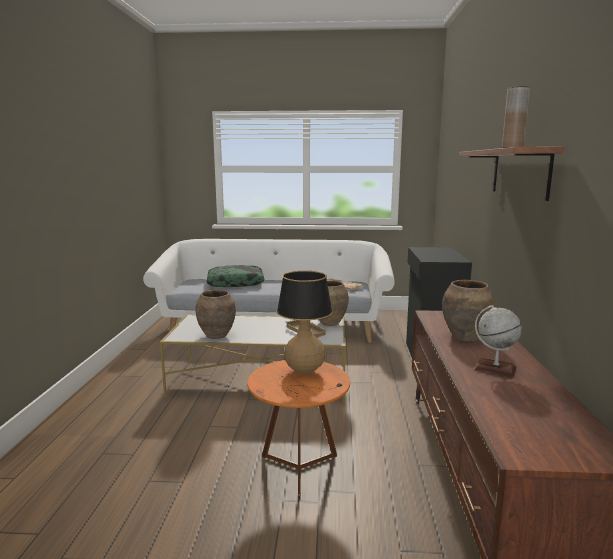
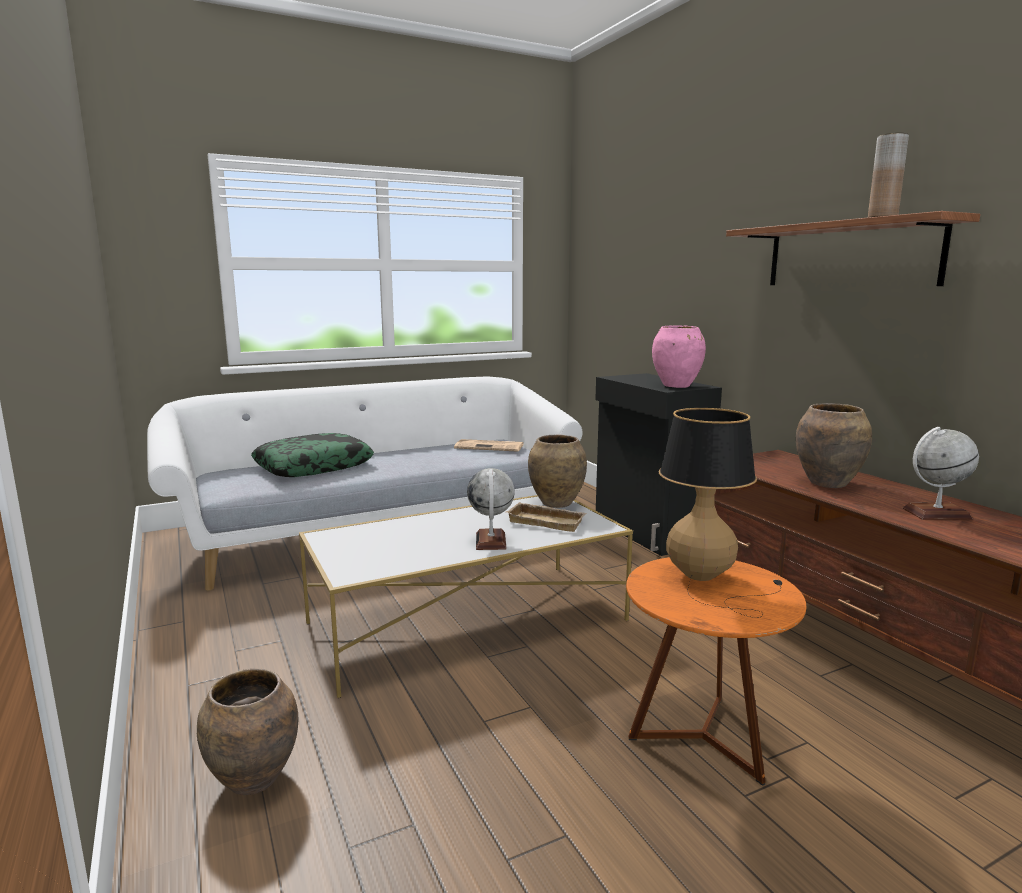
camera: 30 degrees left, 0 degrees up
(216, 336) = (419, 557): brown vase -> brown vase (254, 779)
(261, 335) = (491, 541): none -> globe
(442, 258) = (677, 386): none -> pink vase

